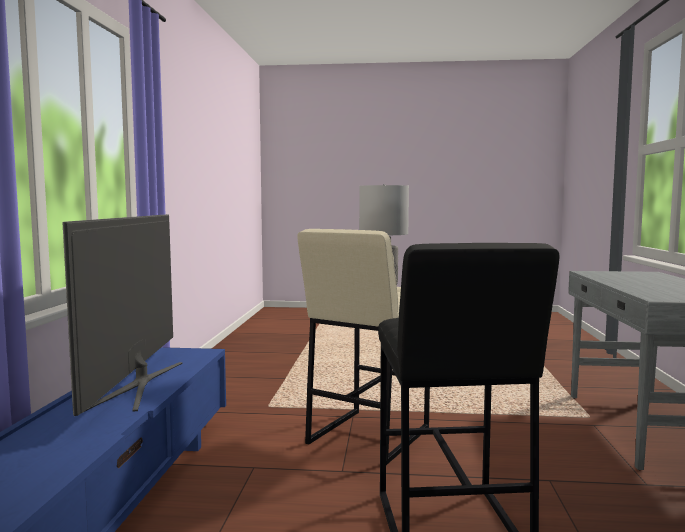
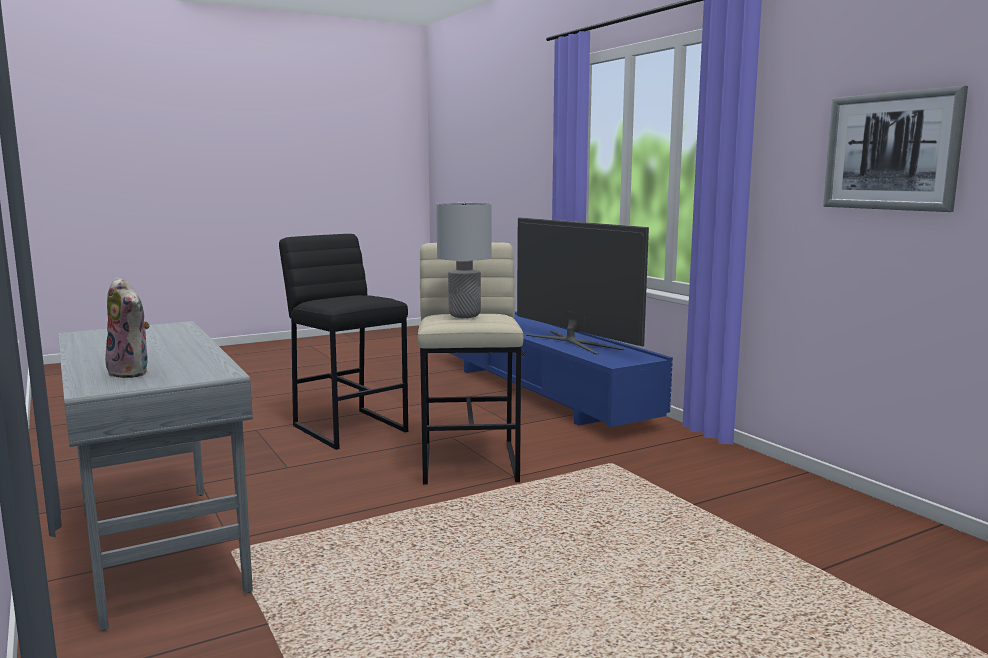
camera: 145 degrees right, 5 degrees up
(185, 159) = (891, 151): none -> picture
(639, 275) = (132, 372): none -> plush toy

